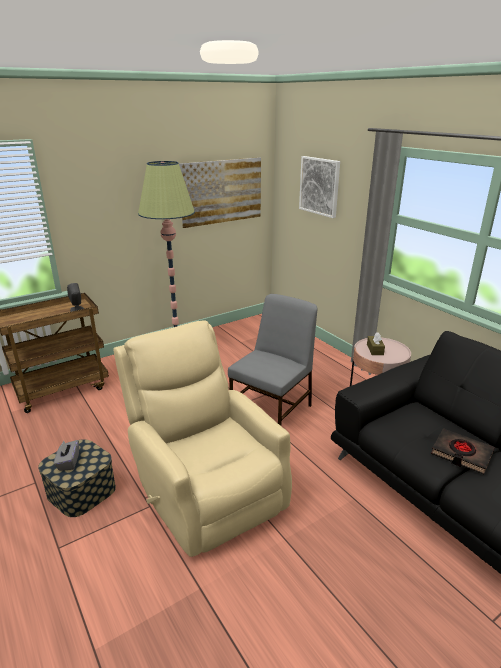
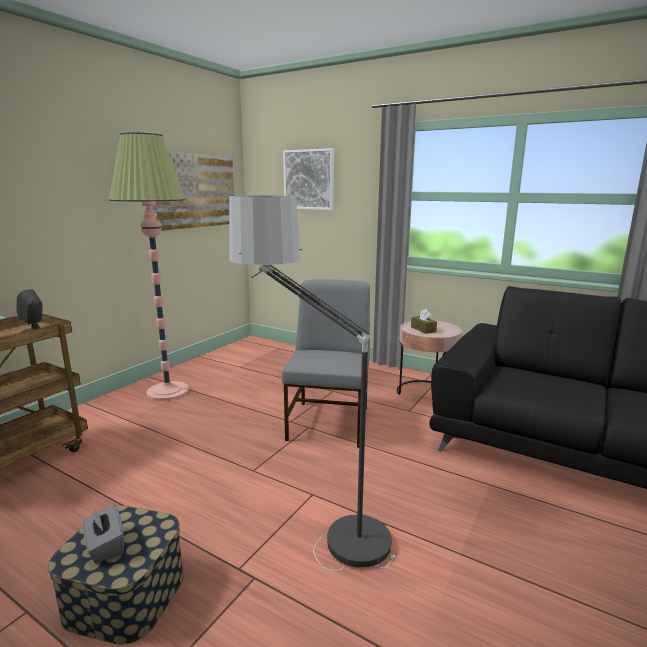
camera: 25 degrees left, 10 degrees down
(205, 486) = (313, 526): beige armchair -> floor lamp
(461, 454) = (591, 394): black book -> none

